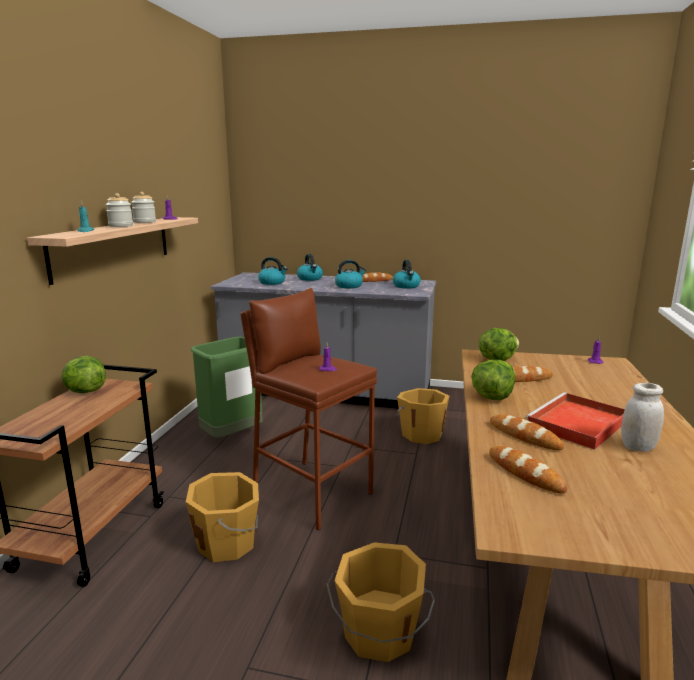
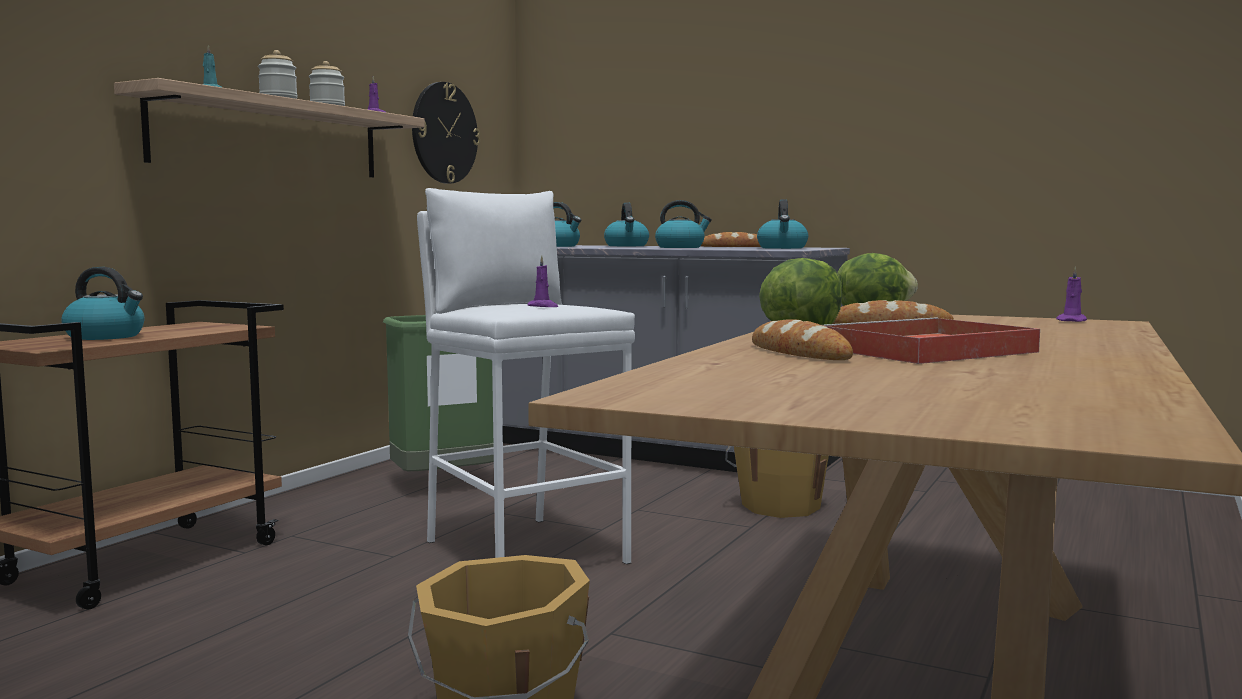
camera: 15 degrees right, 10 degrees down
(60, 415) = (106, 336): none -> kettle
(85, 391) = (169, 327): lettuce -> none
(197, 215) = (444, 133): none -> wall clock
(228, 543) = (338, 591): orange bucket -> none
(311, 492) = (524, 551): brown stool -> white stool
(525, 473) = (738, 370): bread -> none
(638, 447) = (1014, 366): white jar -> none

